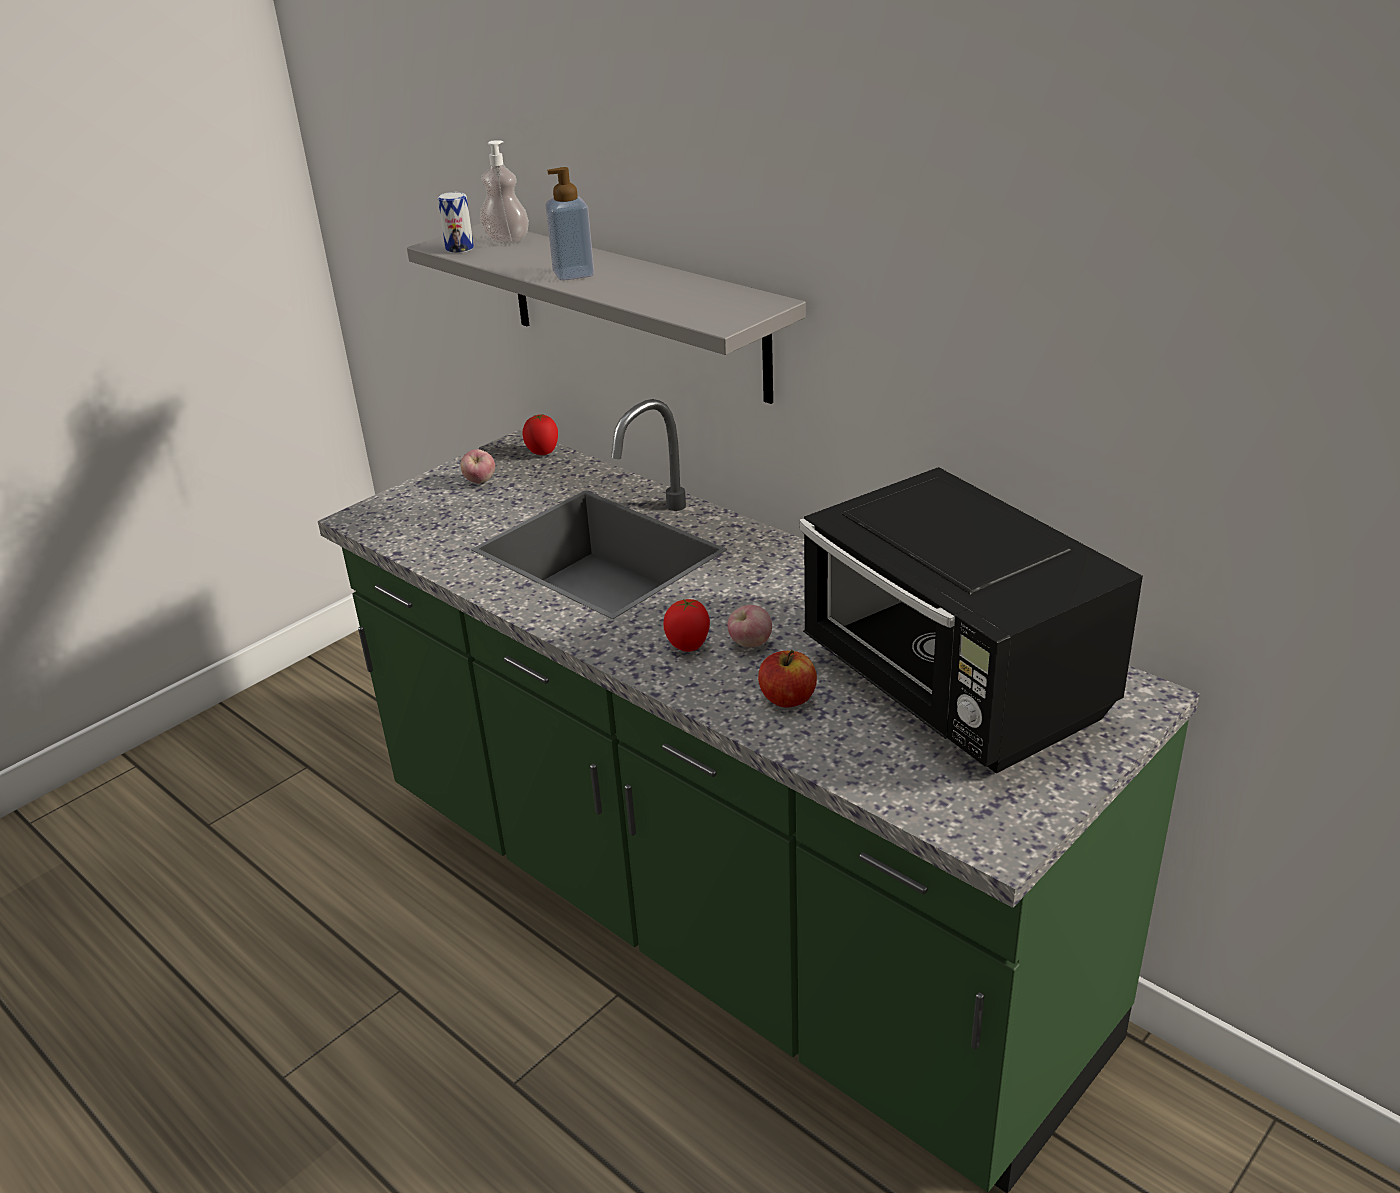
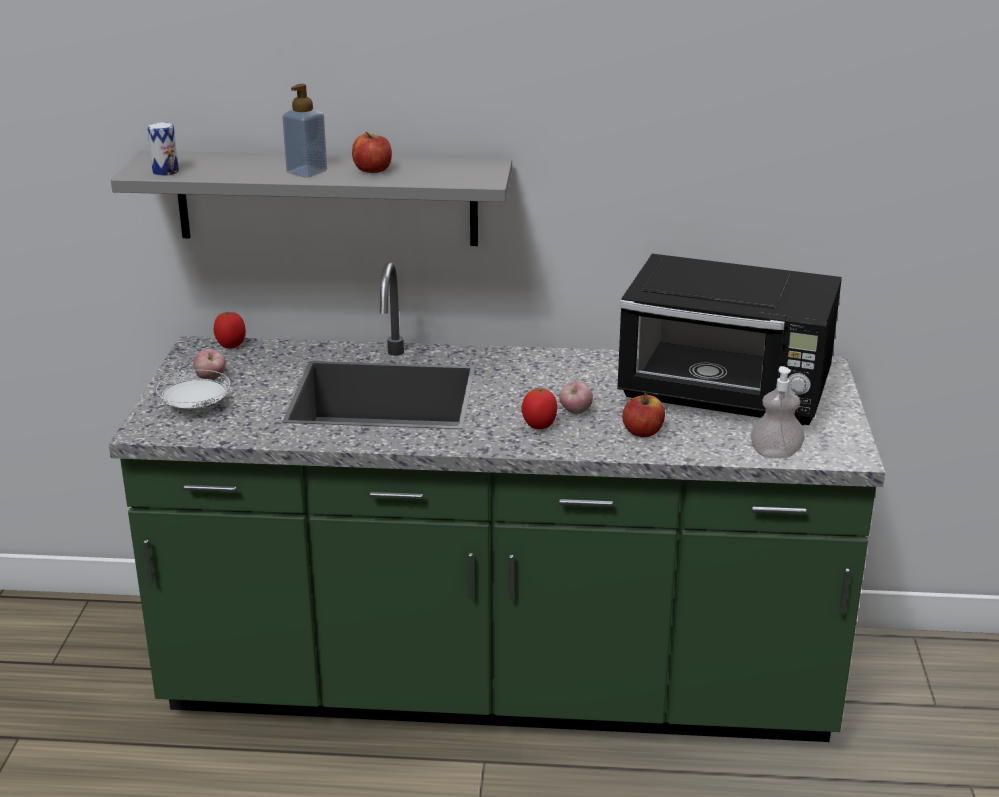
camera: 40 degrees left, 5 degrees down
(427, 508) = (196, 407): none -> white plate
(506, 240) = (194, 160): soap dispenser -> soap dispenser (775, 453)
(636, 285) = (373, 170): none -> apple

